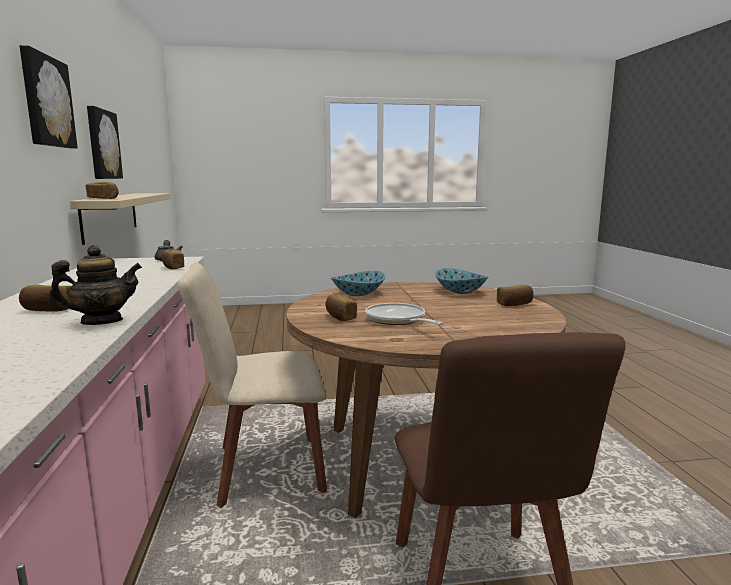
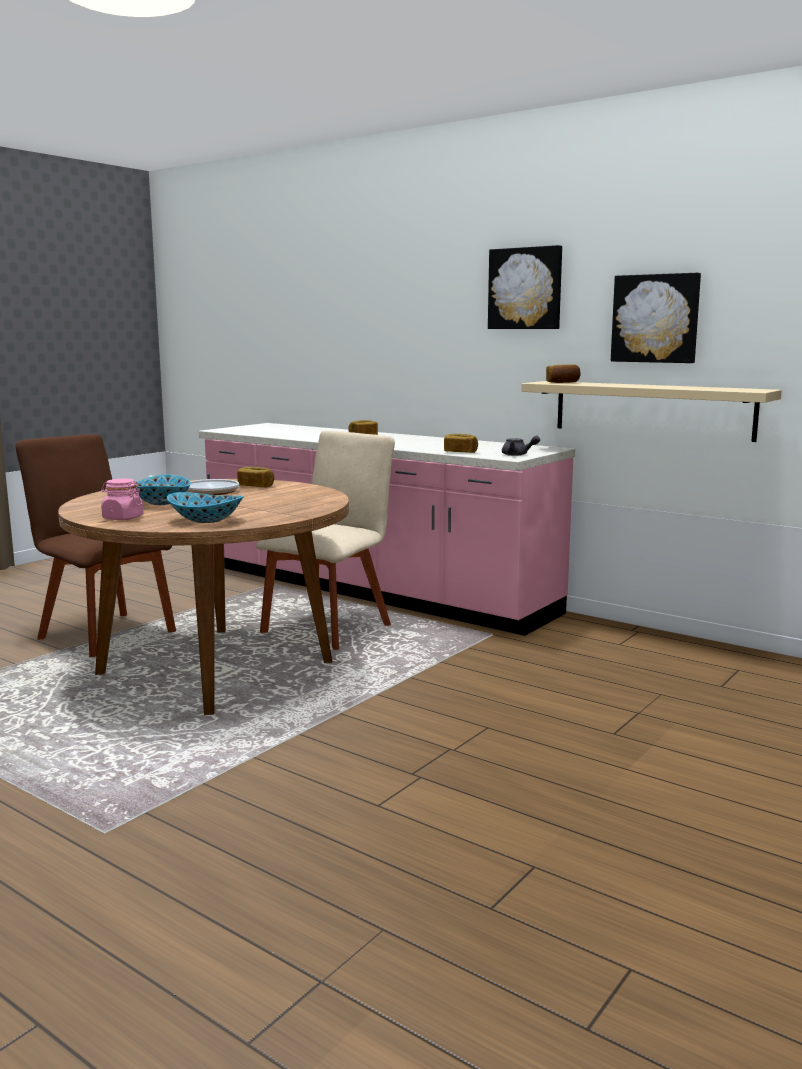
camera: 135 degrees right, 0 degrees up
(101, 321) = (310, 438): teapot -> none
(358, 294) = (304, 500): bowl -> bowl (162, 502)
(515, 304) = (122, 518): bread -> pink jar

